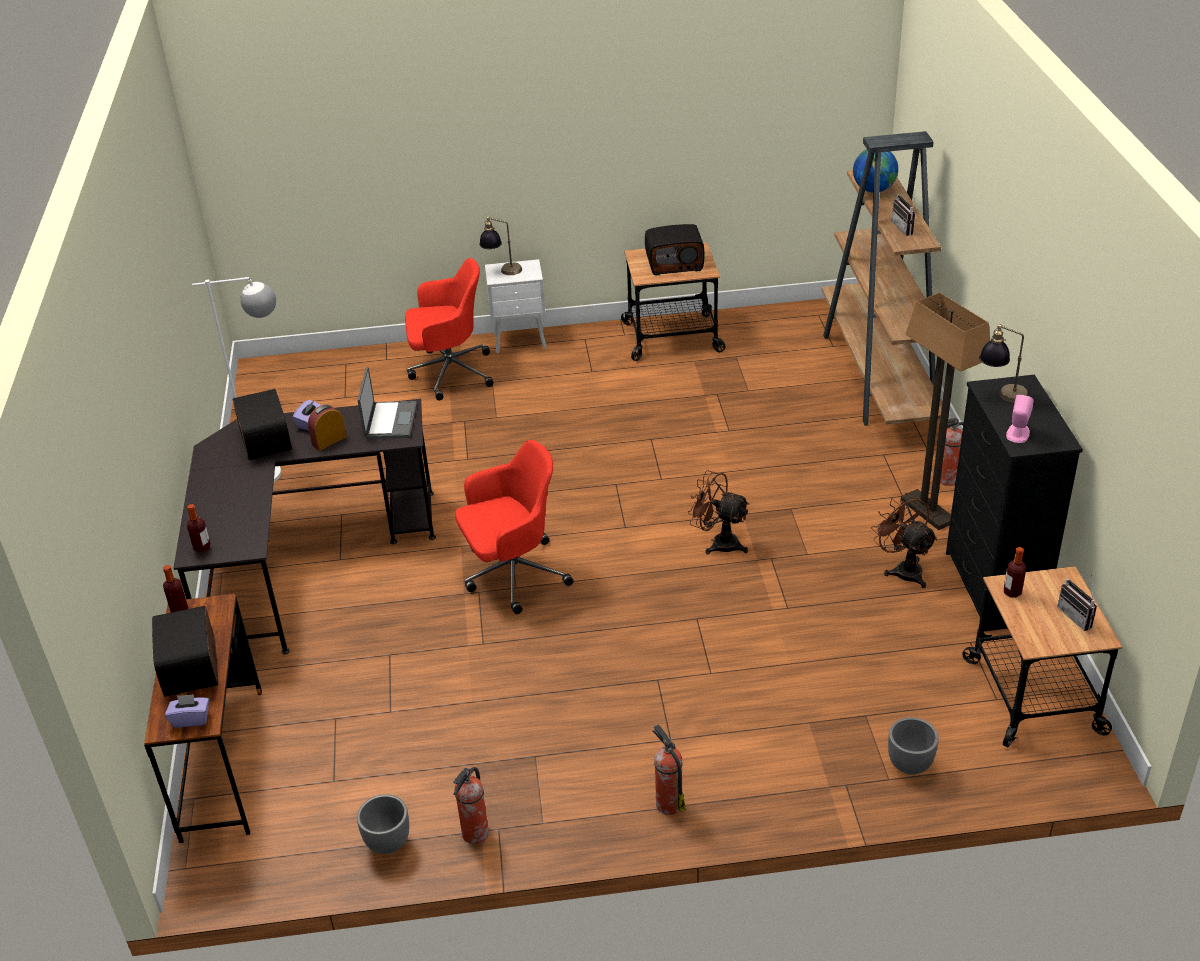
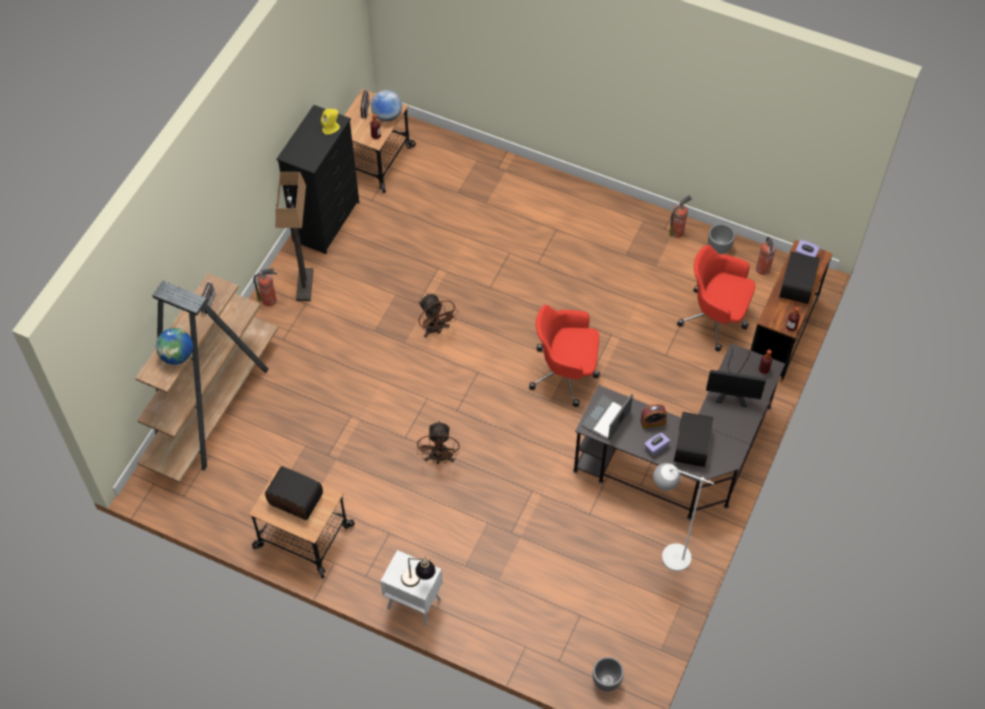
camera: 150 degrees left, 20 degrees up
(237, 512) = (733, 388): none -> monitor
(449, 372) = (488, 597): red office chair -> red office chair (716, 318)
(668, 803) = (581, 200): fire extinguisher -> fire extinguisher (763, 270)
(903, 569) = (357, 257): brown fan -> brown fan (439, 458)
(909, 764) = (462, 161): grey planter -> grey planter (606, 681)
(1001, 395) = (309, 155): table lamp -> none
(1017, 434) = (331, 128): pink speaker -> yellow speaker
(1033, 627) = (387, 115): none -> globe

